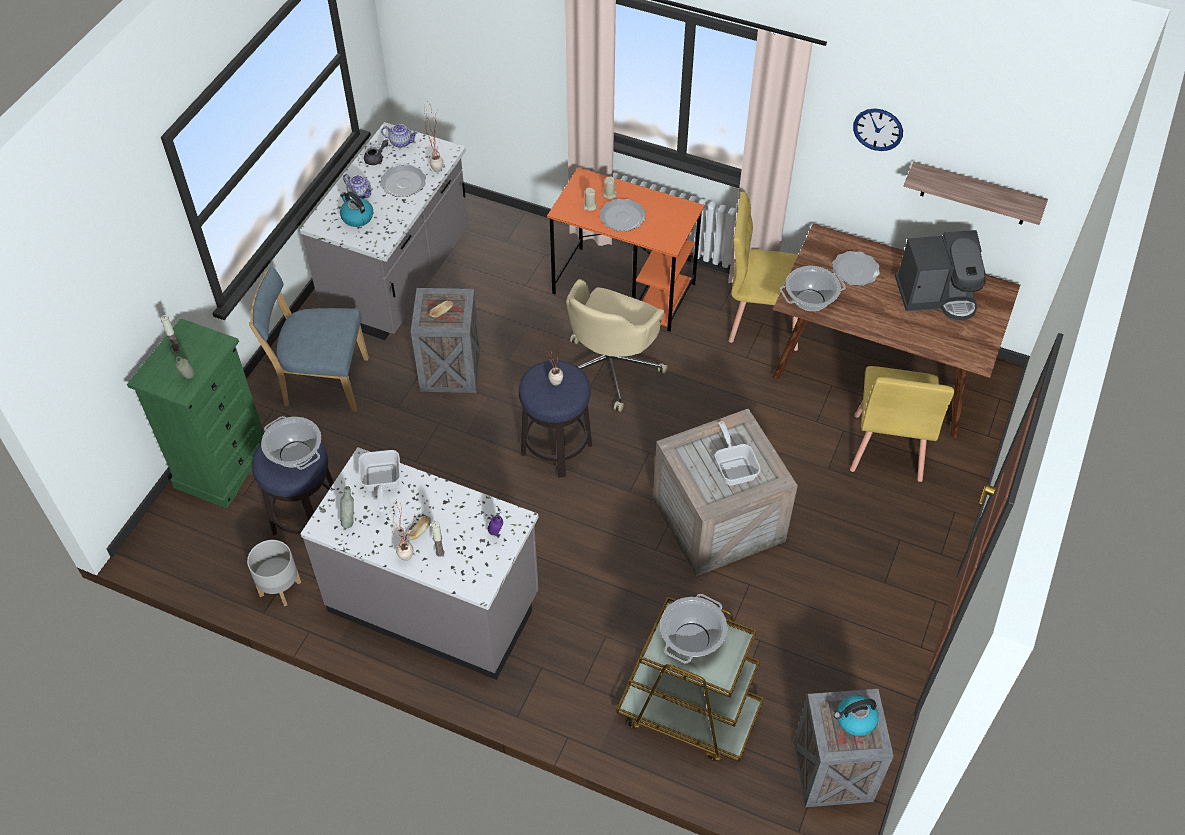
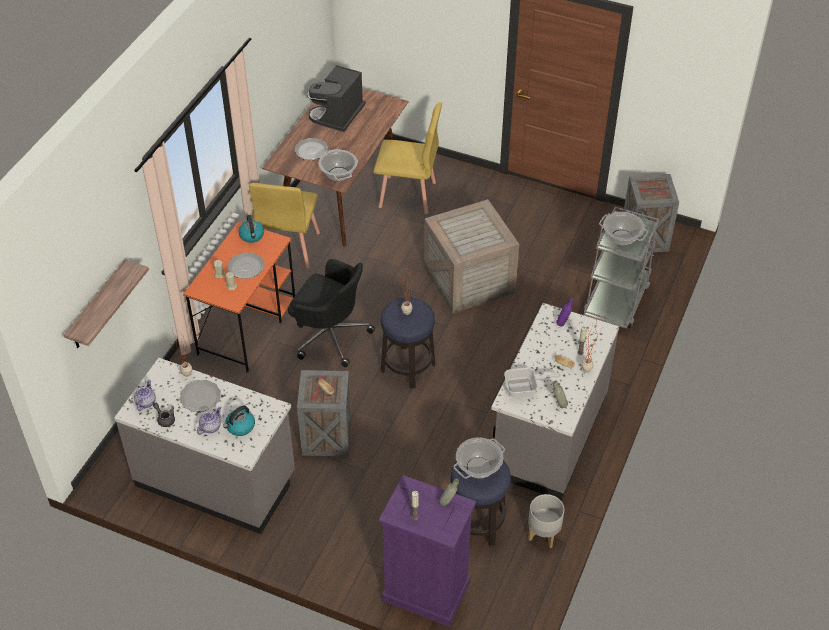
camera: 90 degrees left, 5 degrees down
(223, 466) = (425, 591): green dresser -> purple dresser
(322, 382) = (335, 527): blue chair -> none
(611, 367) = (330, 335): beige office chair -> black office chair
(688, 713) = (616, 300): brown cart -> grey cart
(734, 467) = (475, 227): frying pan -> none
(855, 720) = (651, 186): kettle -> kettle (252, 236)
(878, 129) = (266, 68): wall clock -> none
(937, 295) = (337, 116): coffee machine -> coffee machine turned 150 degrees counterclockwise
(975, 194) = (303, 53): shelf -> shelf (97, 307)

